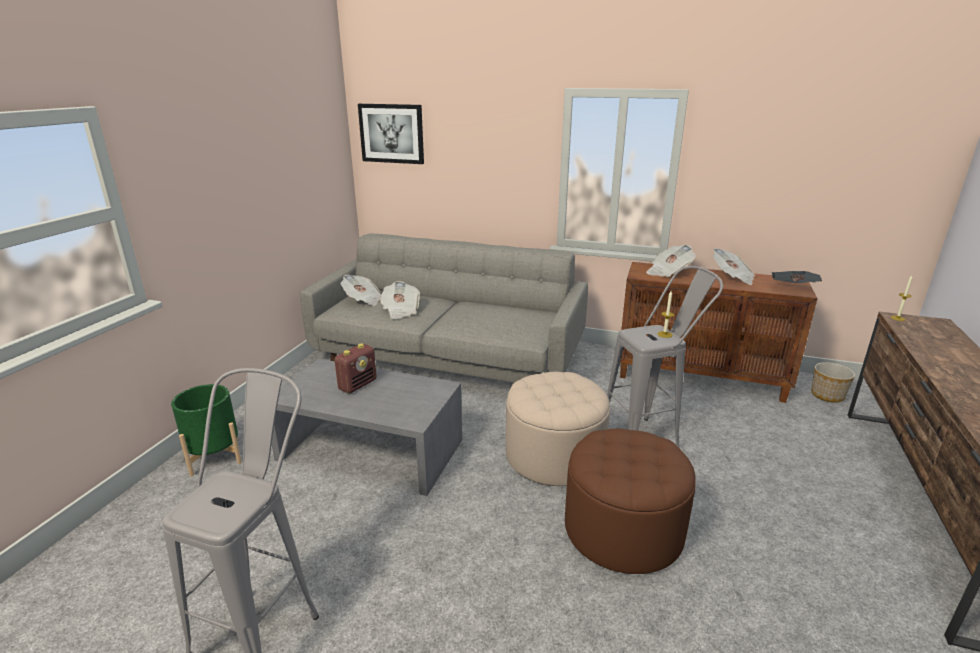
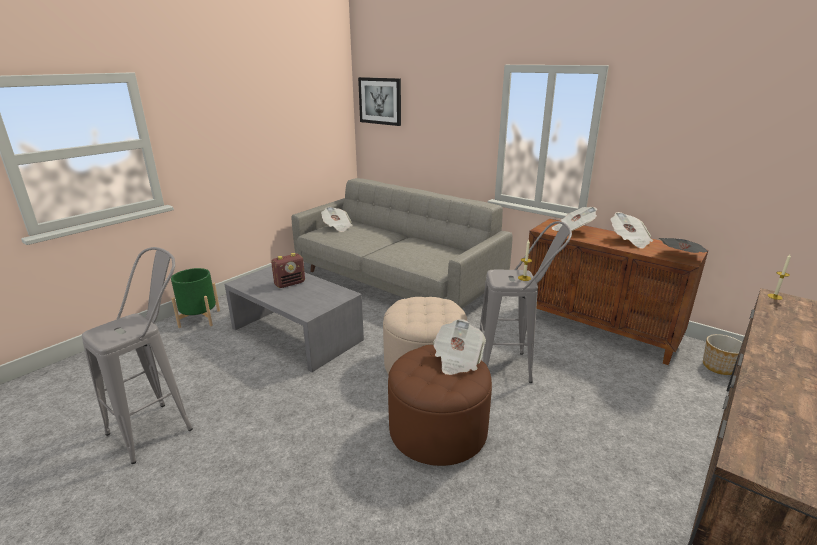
camera: 20 degrees right, 0 degrees up
(400, 311) = (357, 237): newspaper -> newspaper (457, 360)

